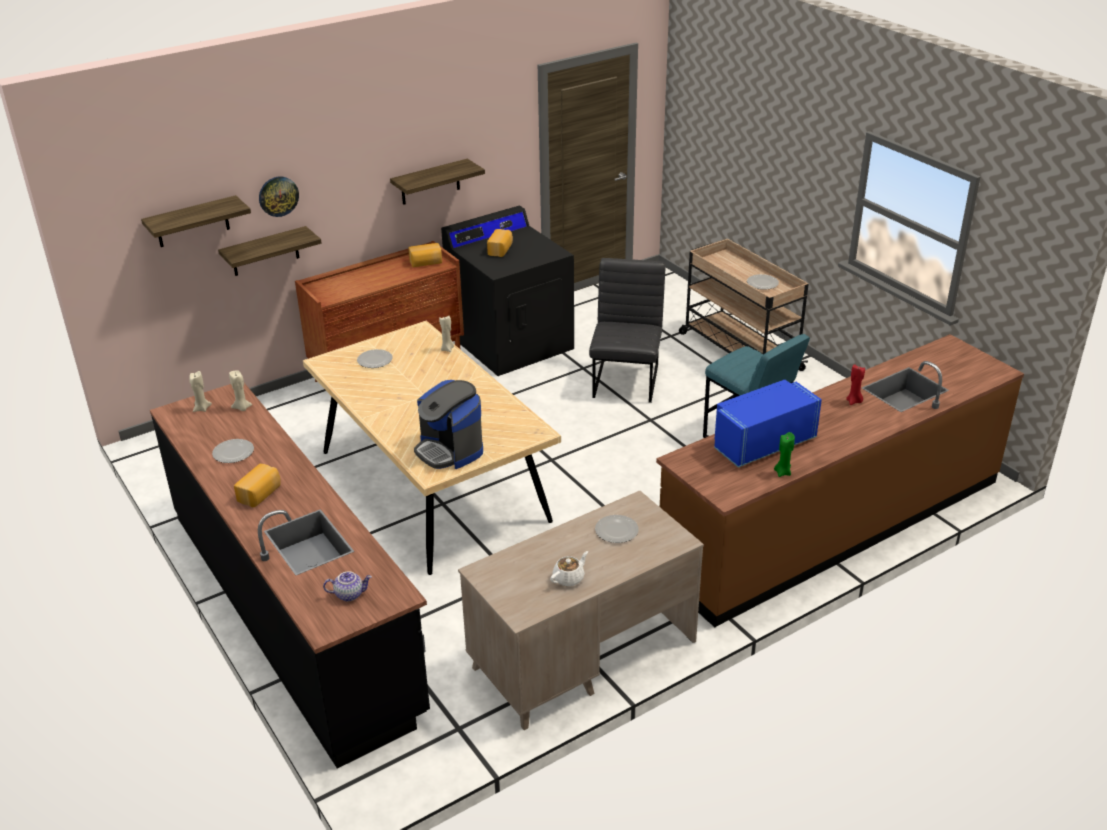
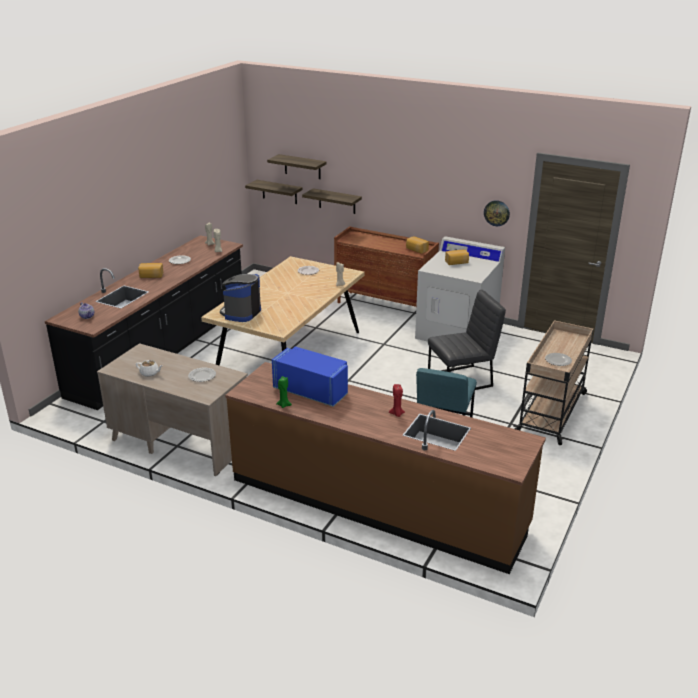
camera: 60 degrees right, 5 degrees down
(278, 196) = (349, 171): wall clock -> wall clock (496, 213)
(430, 182) = (443, 203): shelf -> shelf (279, 192)
(511, 341) = (457, 331): black washing machine -> white washing machine

